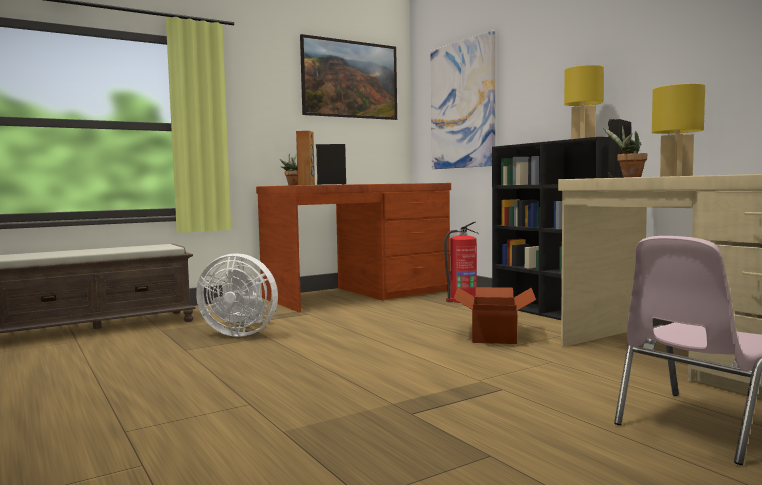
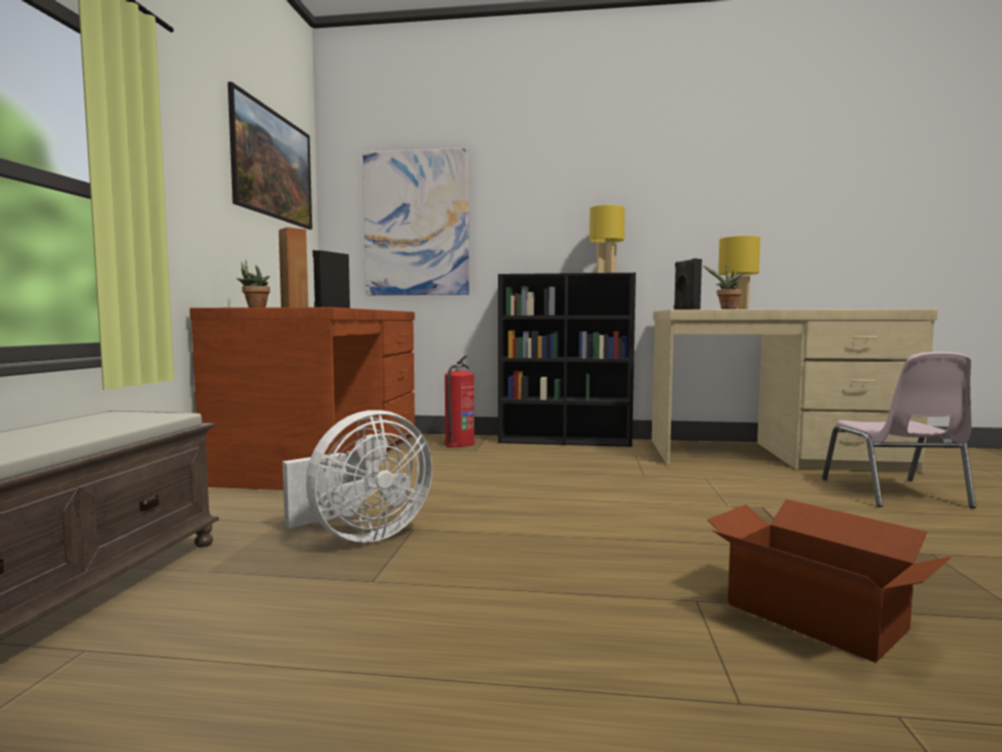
camera: 50 degrees left, 0 degrees up
(493, 335) = (597, 468): cardboard box -> cardboard box (815, 617)

